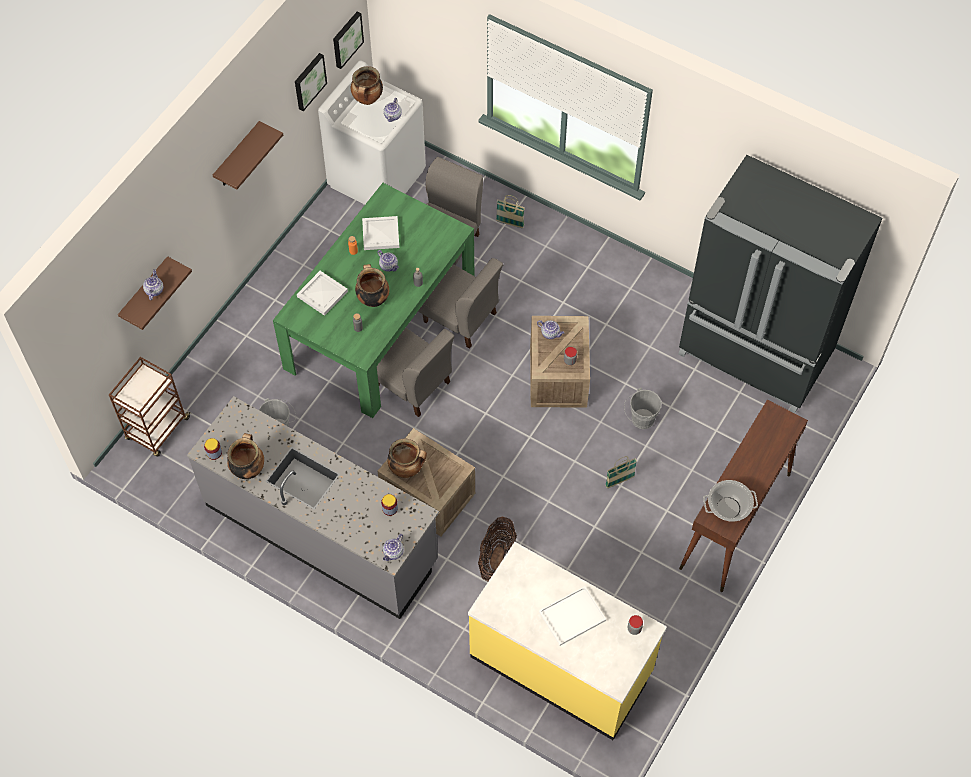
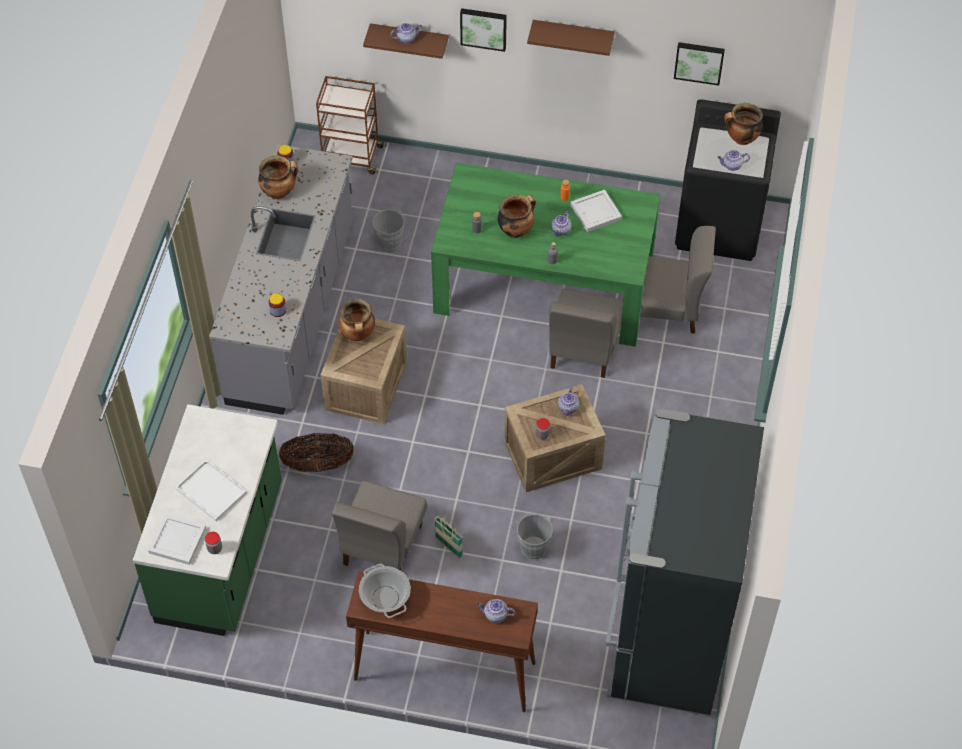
camera: 70 degrees right, 5 degrees down
(321, 294) = (502, 189): white tray -> white tray (177, 540)
(346, 39) = (771, 74): picture -> picture (483, 28)
(377, 177) = (719, 225): white washing machine -> black washing machine
(393, 553) = (231, 328): teapot -> teapot (495, 615)
(412, 384) = (486, 333): grey chair -> grey chair (382, 545)
(510, 223) = (723, 356): basket -> none
(561, 664) = (222, 554): yellow counter -> green counter

